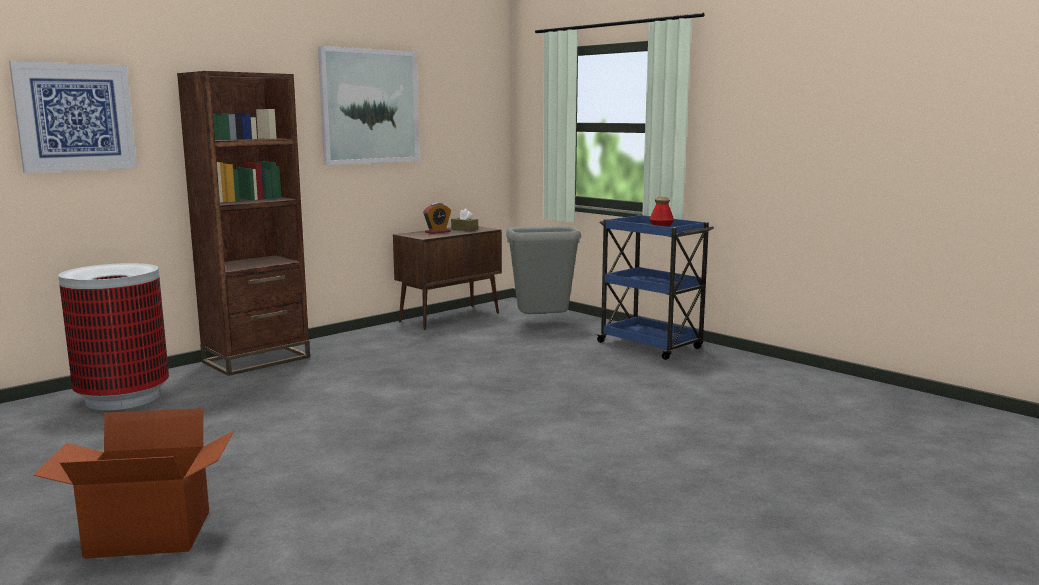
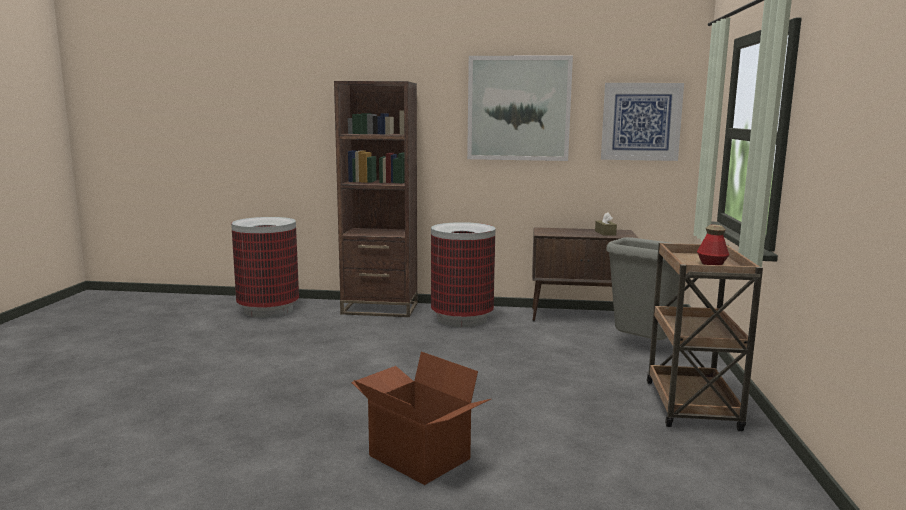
camera: 50 degrees right, 0 degrees up
(75, 117) = (279, 115): picture -> picture (641, 121)
(148, 535) = (77, 393): cardboard box -> cardboard box (417, 458)
(363, 345) = (461, 319): none -> trash can
(437, 232) = (573, 231): alarm clock -> none
(651, 346) = (692, 407): blue cart -> brown cart

